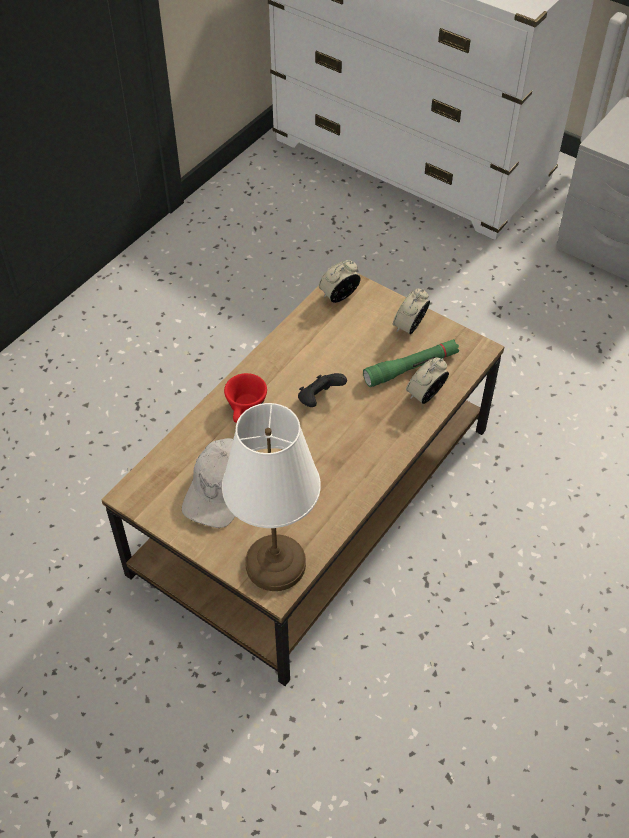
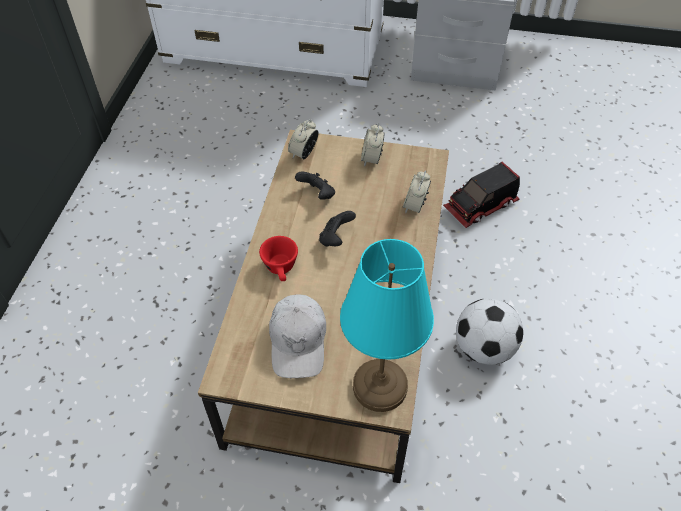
camera: 25 degrees left, 0 degrees up
(274, 565) = (379, 387): white table lamp -> turquoise table lamp
(327, 346) = (317, 194): none -> black game controller
(411, 368) = (391, 189): green flashlight -> none
(458, 588) = (484, 348): none -> football
(552, 429) = (481, 206): none -> toy truck

